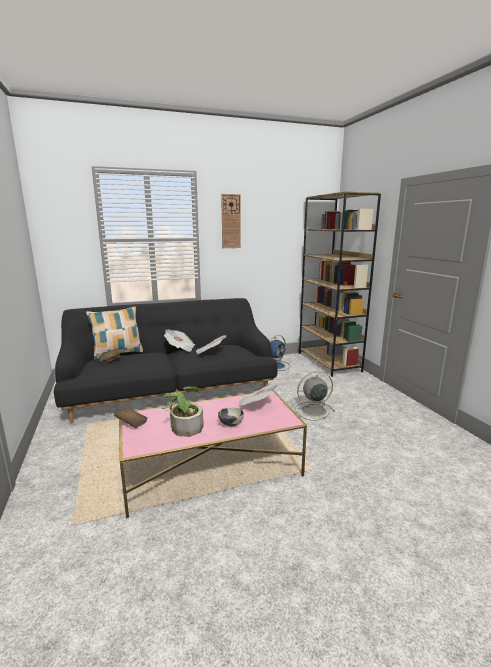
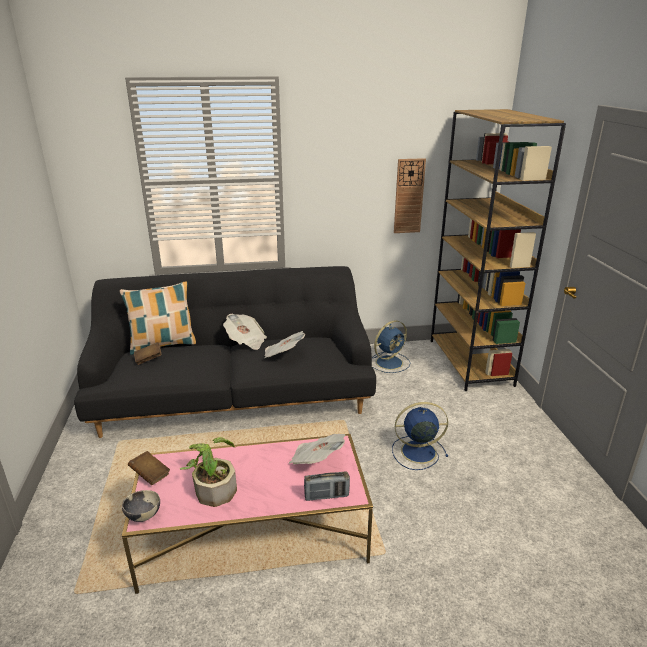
camera: 10 degrees right, 10 degrees up
(231, 221) = (331, 151): wall clock -> wall clock (409, 196)
(231, 424) = (272, 491): bowl -> bowl (143, 515)
(271, 423) = (326, 496): none -> radio
(312, 410) = (417, 452): grey fan -> blue fan

